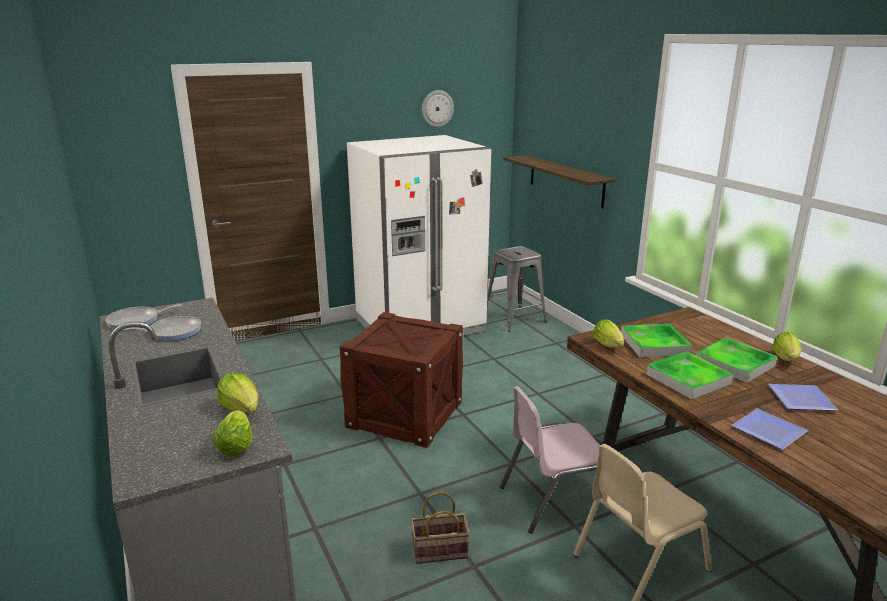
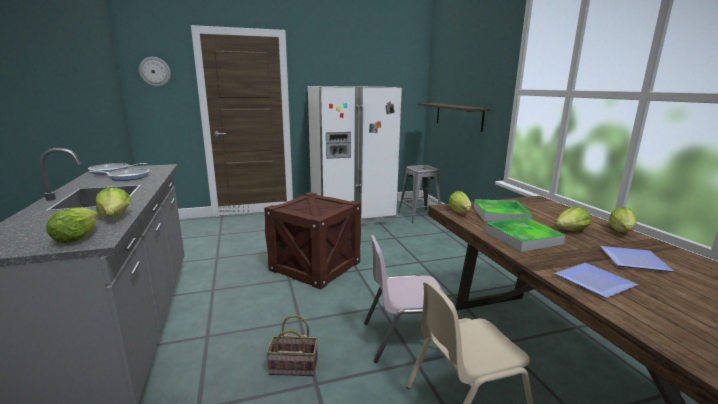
camera: 10 degrees right, 5 degrees down
(437, 108) = (372, 68): wall clock -> wall clock (155, 72)
(735, 363) = (570, 231): tray -> lettuce

